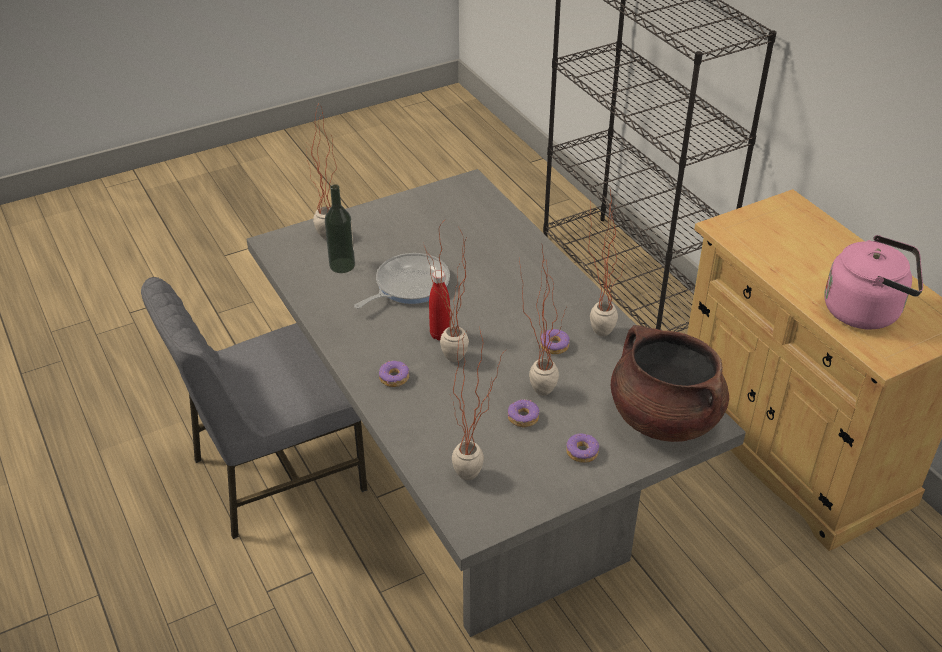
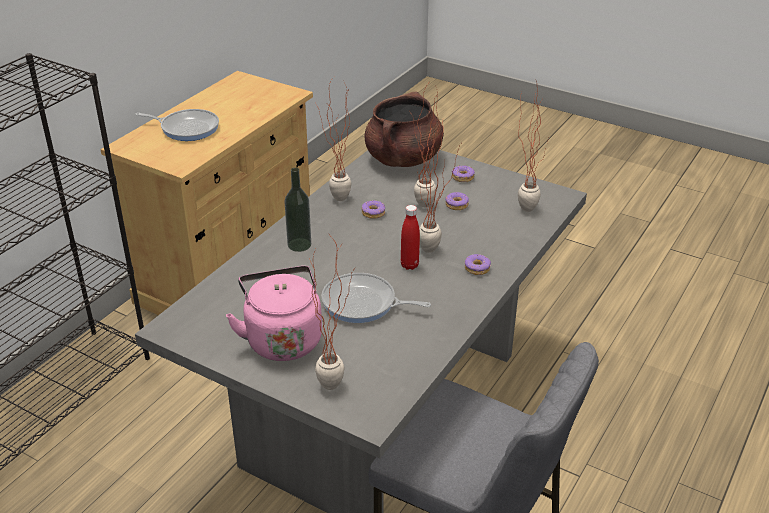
camera: 120 degrees left, 5 degrees down
(342, 265) = (368, 354): bottle -> bottle (299, 245)
(814, 250) = (187, 128): none -> frying pan
(866, 311) = (247, 104): pink kettle -> pink kettle (282, 339)

